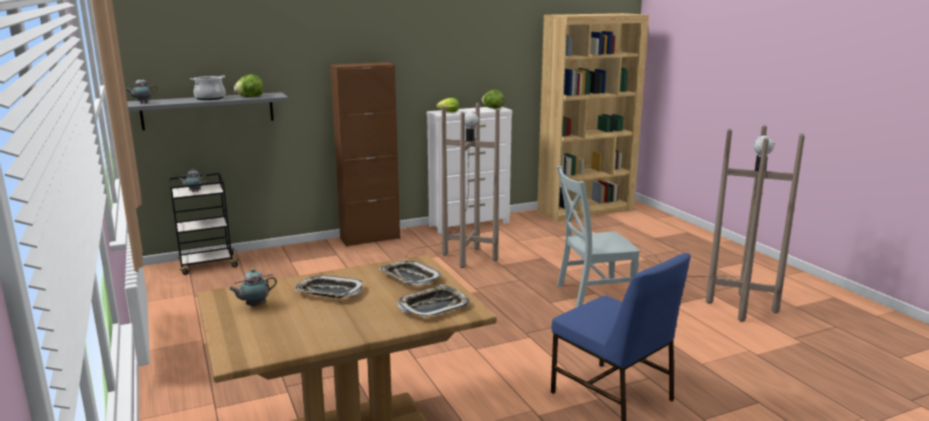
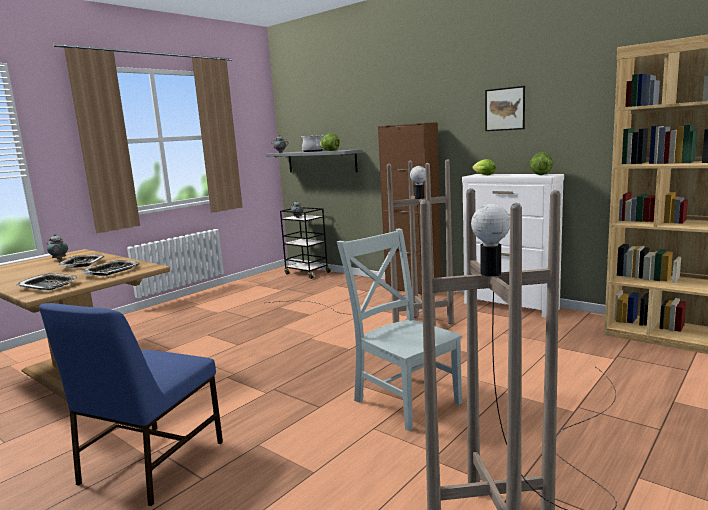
camera: 65 degrees right, 5 degrees down
(449, 51) = (505, 109): none -> picture

